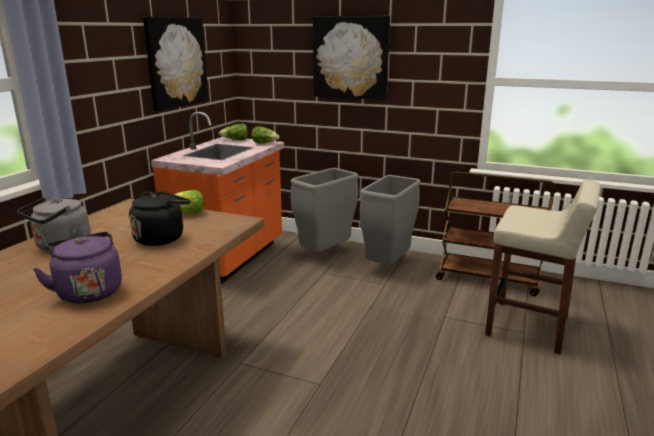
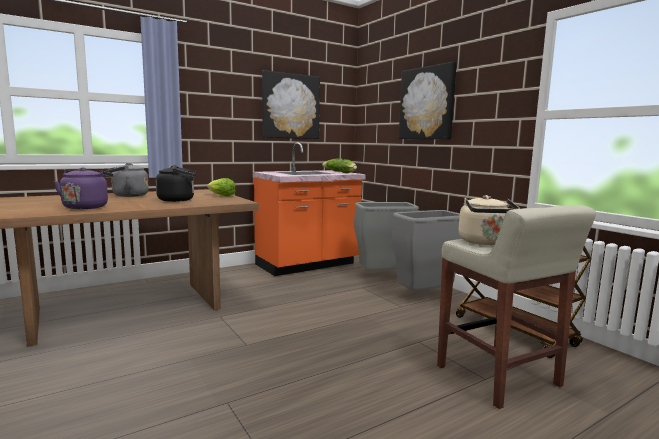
camera: 35 degrees right, 10 degrees down
(526, 223) = (484, 242): none -> beige kettle

